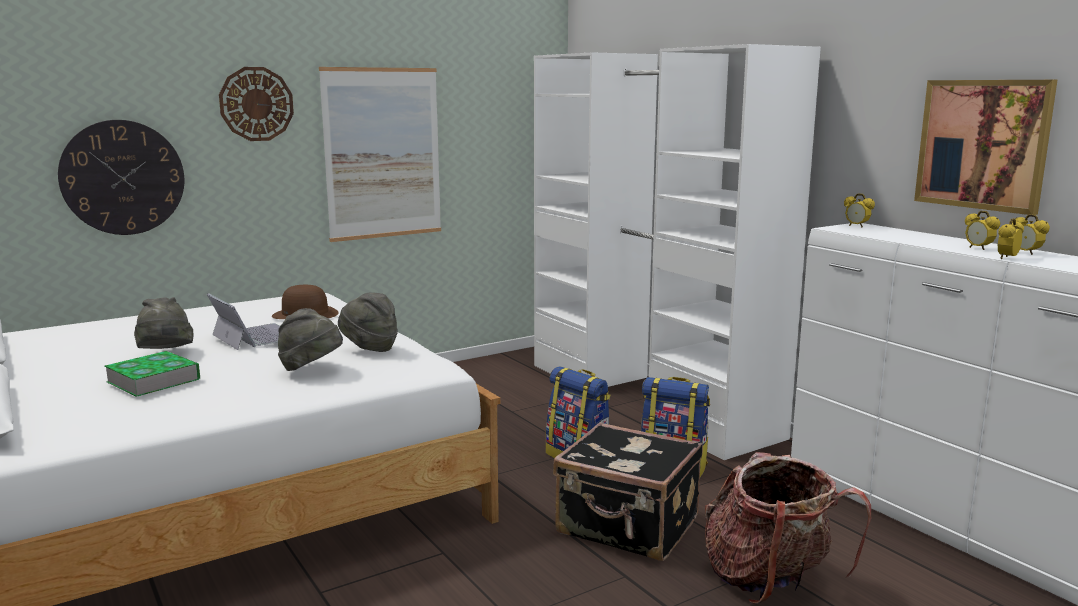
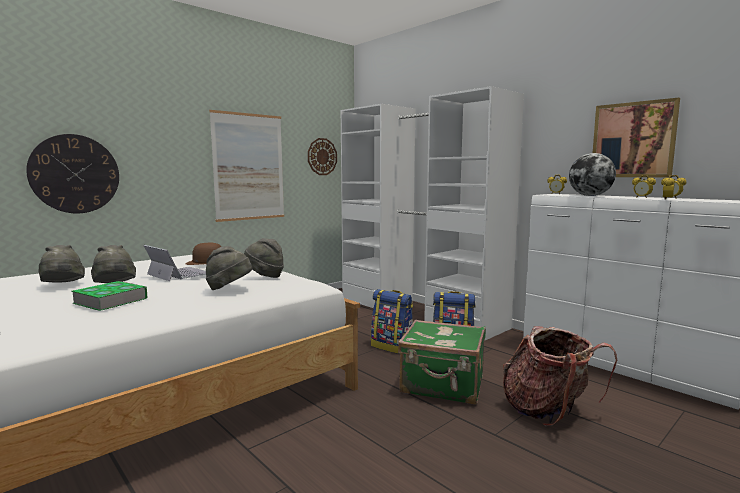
camera: 10 degrees left, 5 degrees down
(101, 348) = (62, 285): none -> grey hat
(256, 104) = (169, 130): wall clock -> wall clock (322, 156)
(627, 527) = (443, 385): black suitcase -> green suitcase
(902, 236) = (590, 196): none -> globe

